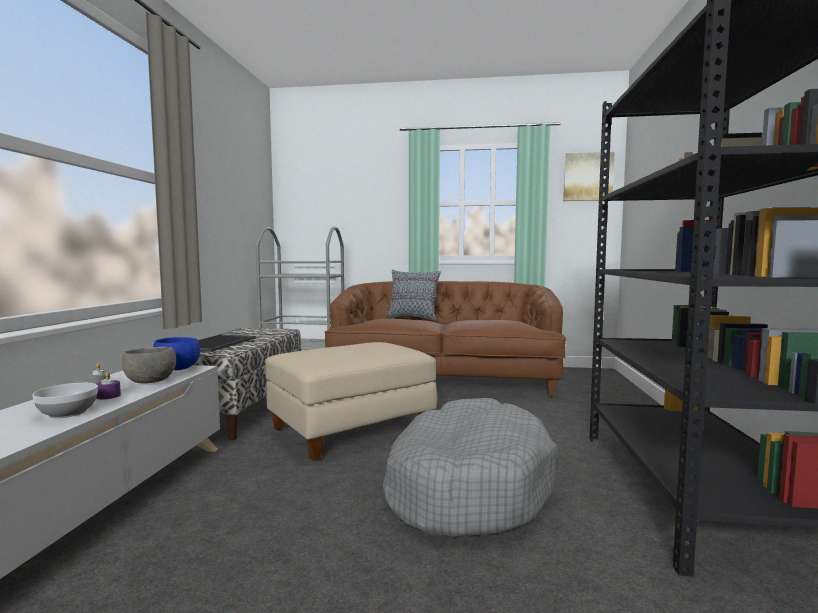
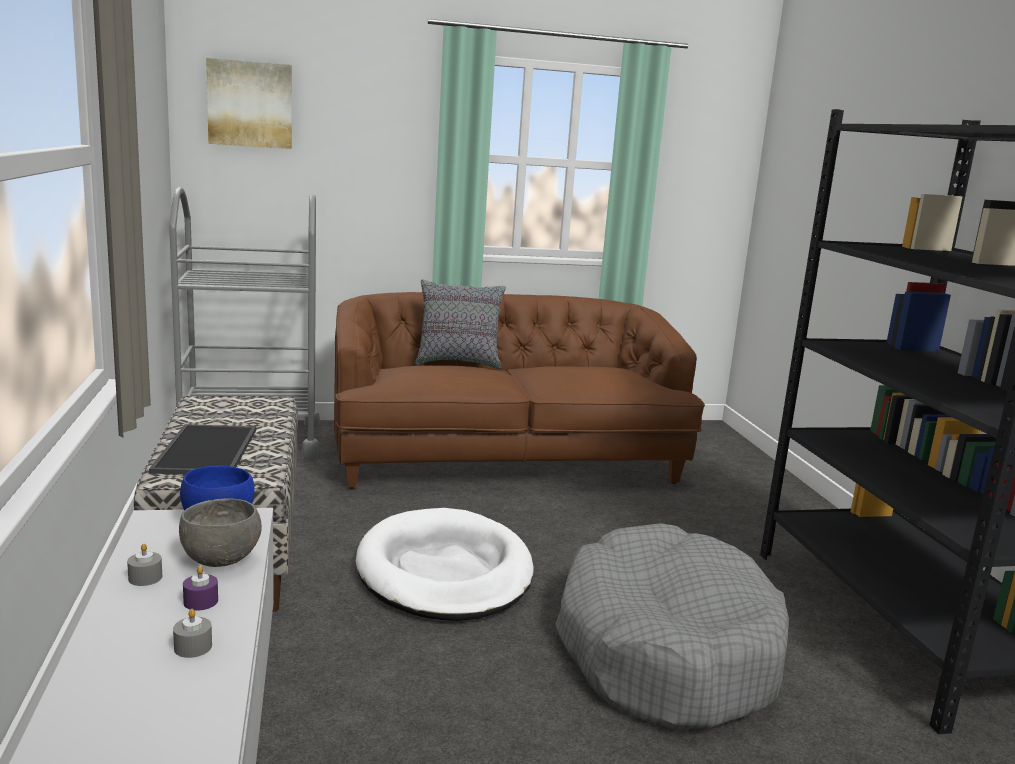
camera: 20 degrees left, 10 degrees up
(67, 413) = (193, 647): bowl -> grey candle
(352, 430) = (444, 572): beige ottoman -> white dog bed
(587, 177) = (714, 134): picture -> picture (250, 104)

